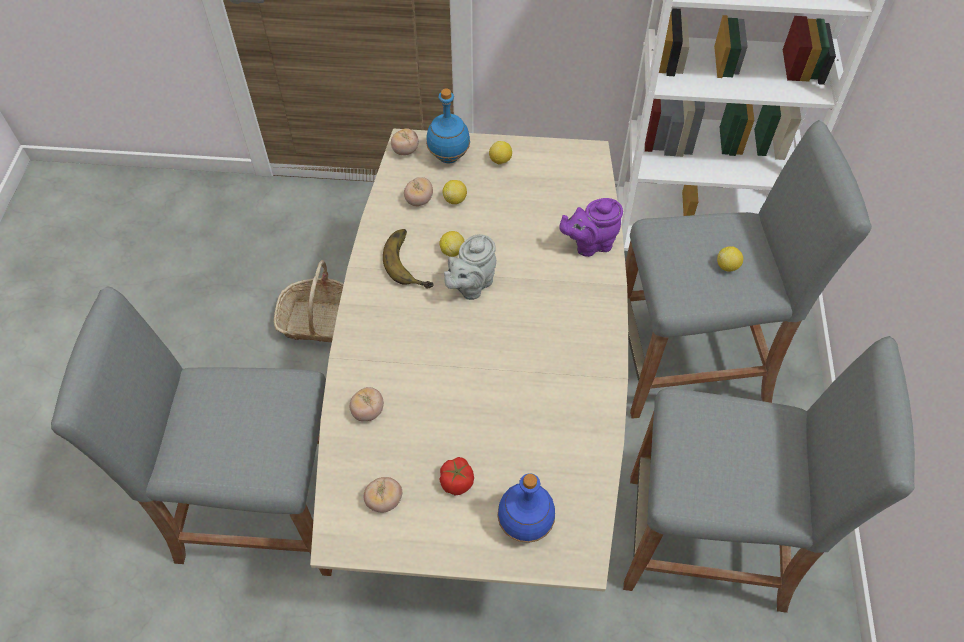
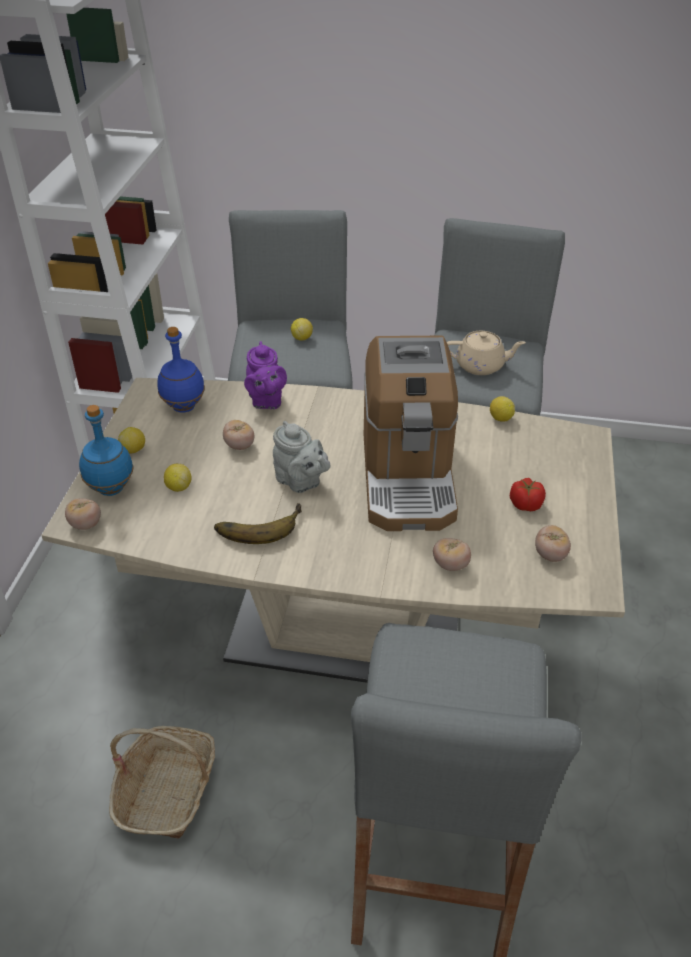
camera: 85 degrees left, 15 degrees down
(419, 200) = (170, 516): tomato -> tomato (239, 445)
(452, 251) = (251, 493): lemon -> lemon (500, 418)
(489, 372) = (408, 476): none -> coffee machine
(524, 525) = (563, 466): blue bottle -> blue bottle (184, 407)
(721, 451) = (481, 366): none -> beige teapot

